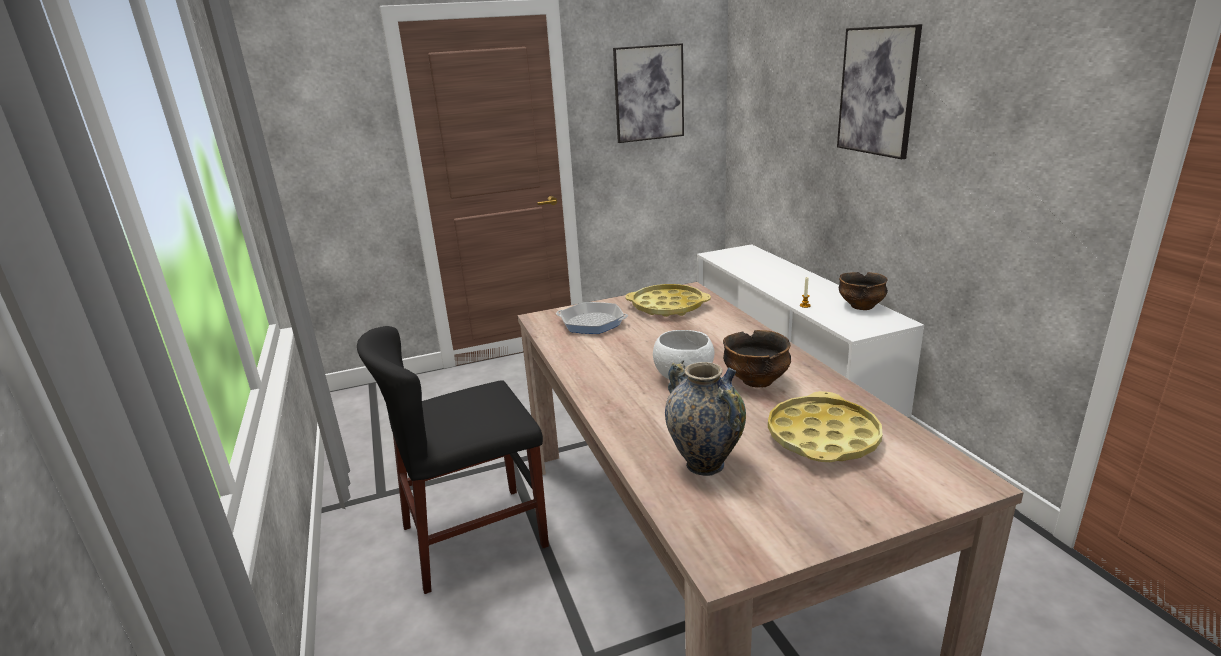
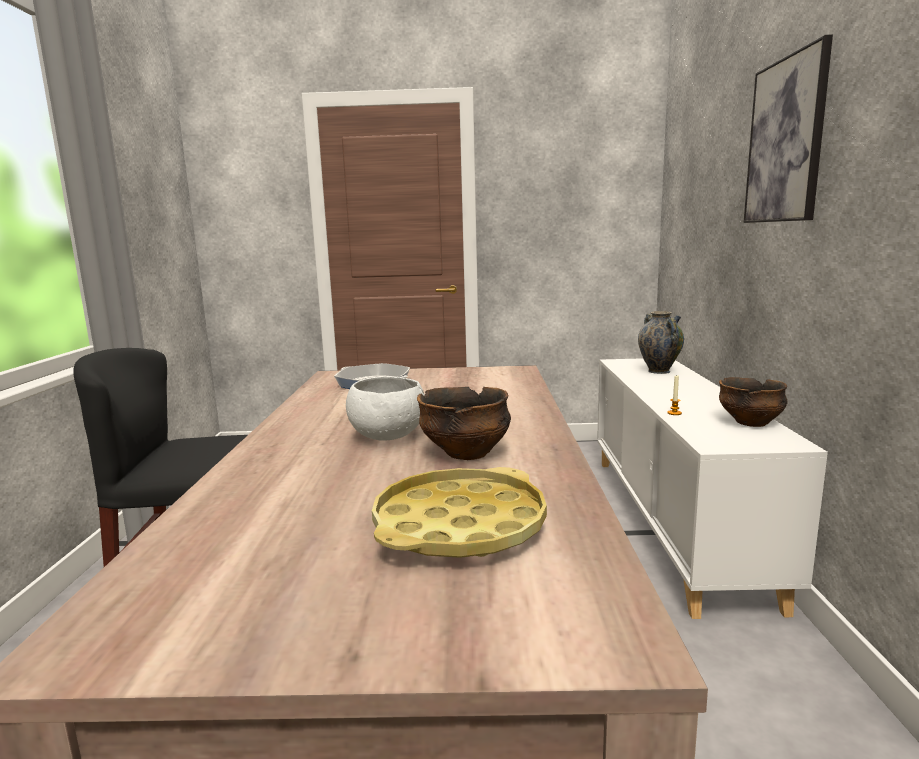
camera: 20 degrees right, 10 degrees down
(649, 93) = (567, 186): picture -> none
(667, 306) = (471, 379): yellow tray -> none
(704, 464) = (264, 523): vase -> vase (659, 371)

